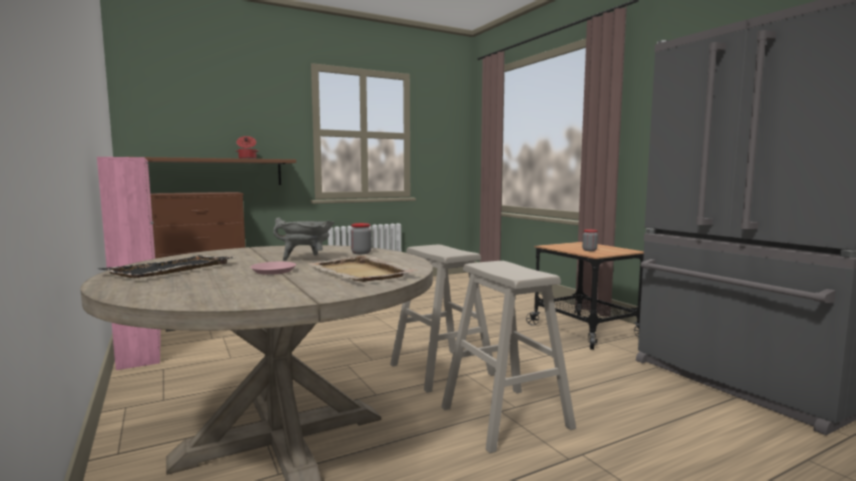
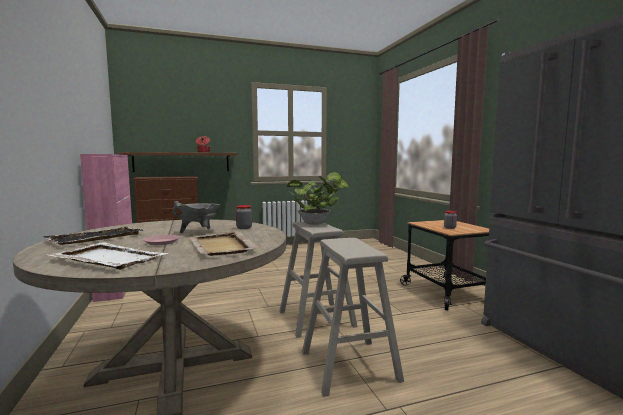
camera: 10 degrees right, 0 degrees up
(227, 290) = (108, 258): none -> white tray
(439, 247) = (317, 223): none -> potted plant

